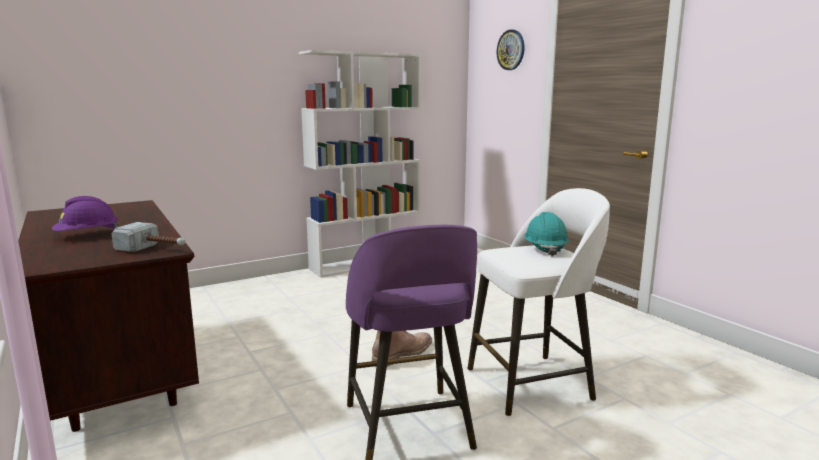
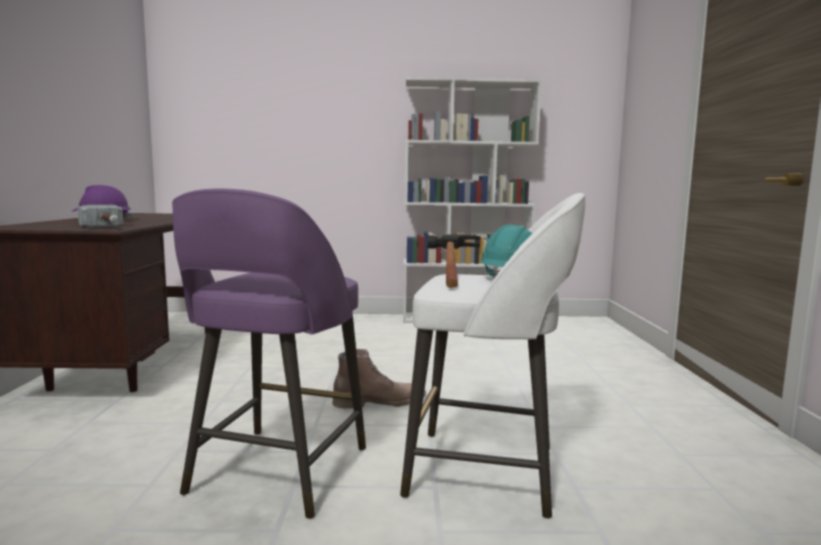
camera: 30 degrees right, 5 degrees down
(501, 252) = (449, 275): none -> hammer
(511, 50) = (660, 66): wall clock -> none

